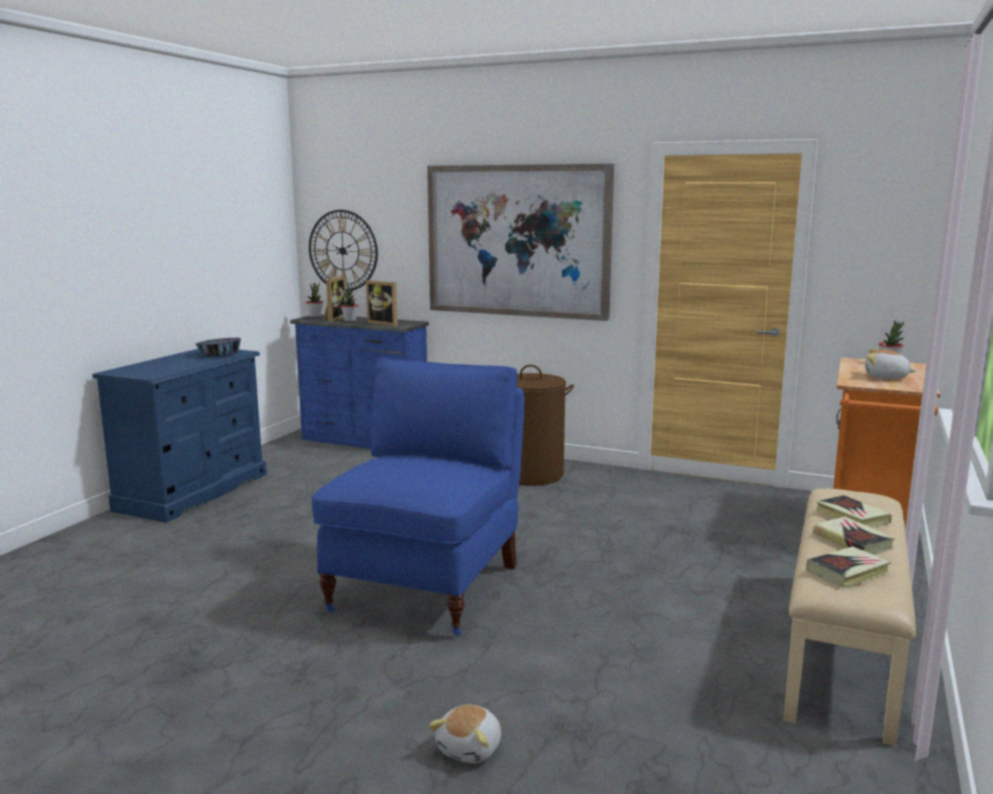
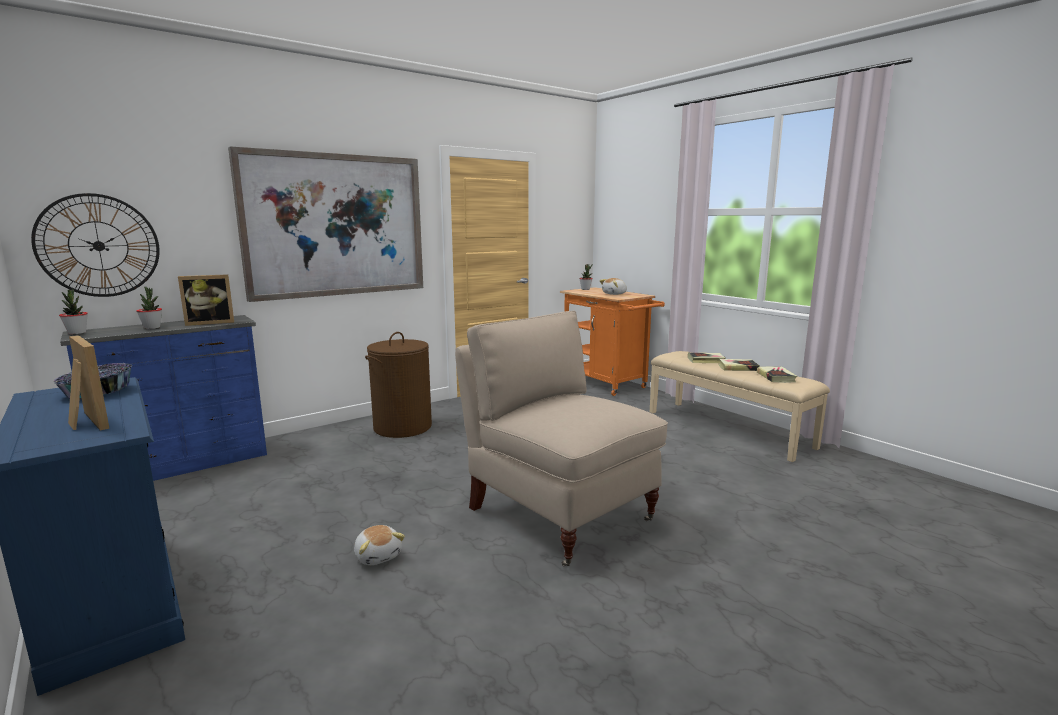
camera: 60 degrees left, 0 degrees up
(333, 318) = (119, 330): picture frame -> picture frame (85, 422)
(427, 587) = (558, 513): blue chair -> beige chair
(471, 748) = (803, 554): plush toy -> plush toy (378, 555)

